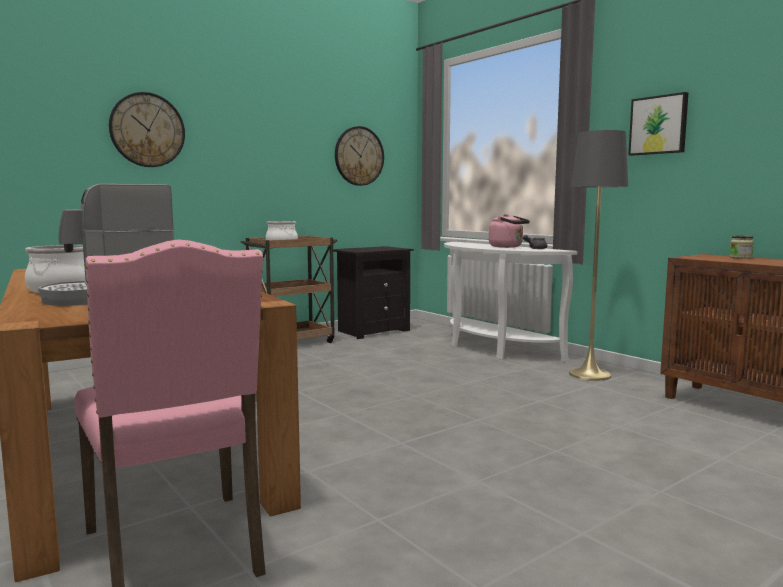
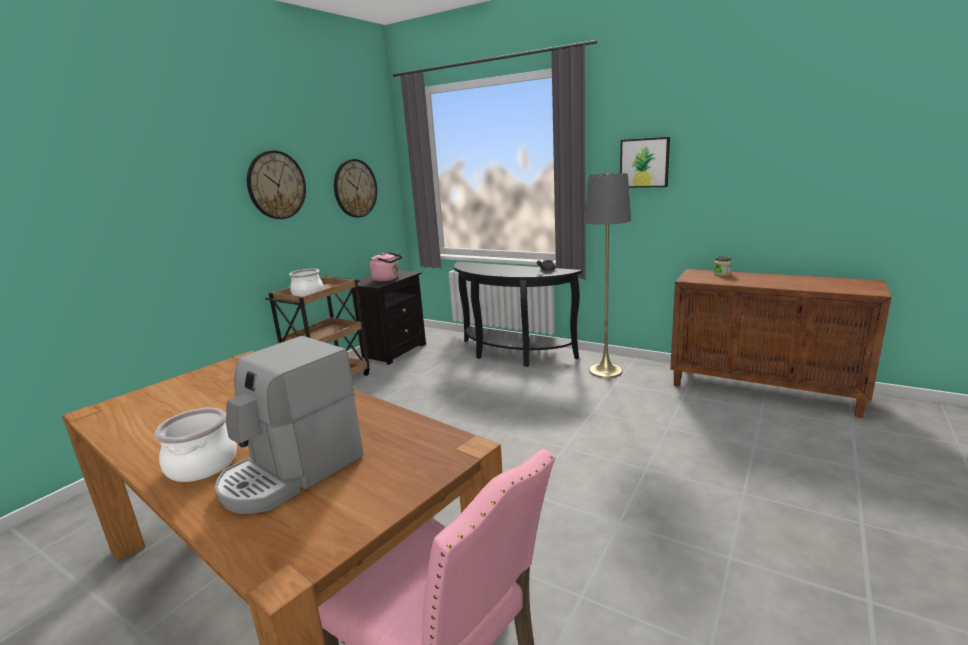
camera: 20 degrees left, 10 degrees up
(147, 130) = (145, 200): wall clock -> wall clock (276, 185)
(491, 349) = (511, 355): white console table -> black console table
(508, 247) = (519, 269): pink kettle -> pink kettle (387, 279)

